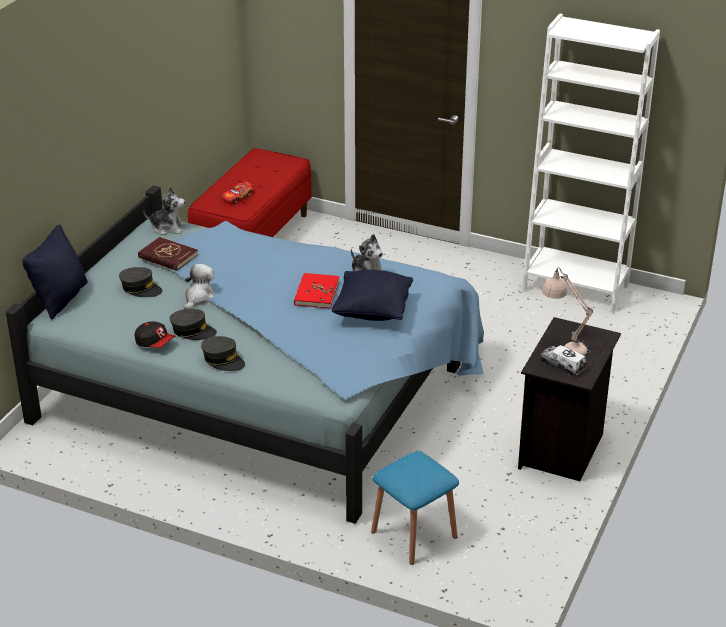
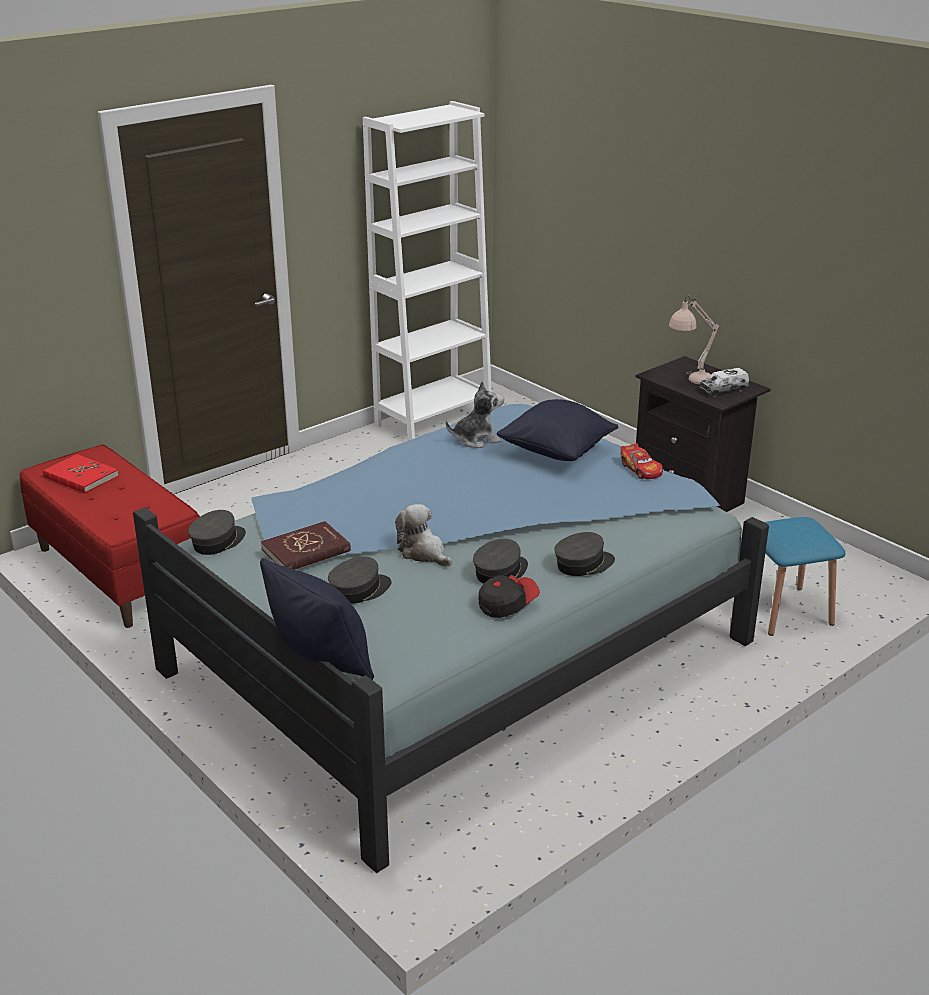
camera: 65 degrees left, 5 degrees down
(168, 228) = (218, 542): plush toy -> grey cap
(237, 197) = (132, 507): toy car -> toy car (641, 469)
(316, 293) = (490, 474): red book -> red book (80, 477)

